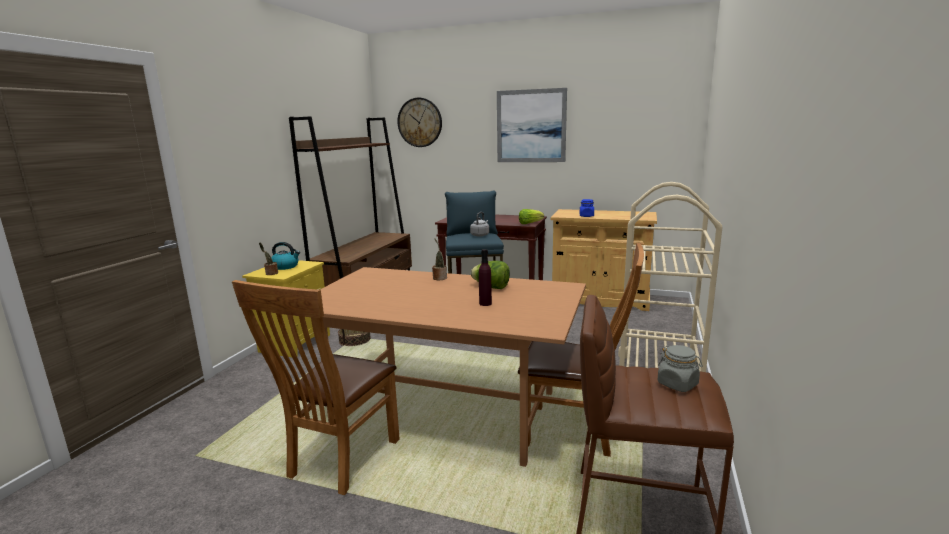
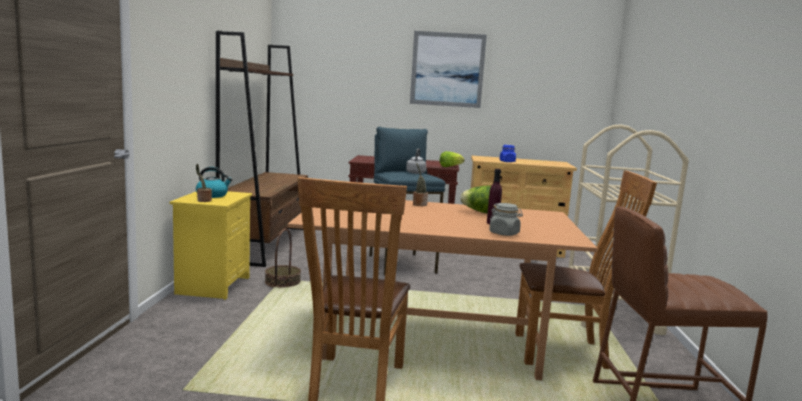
camera: 15 degrees left, 5 degrees down
(420, 122) = (325, 55): wall clock -> none
(677, 384) = (704, 281): grey jar -> grey jar (504, 233)

